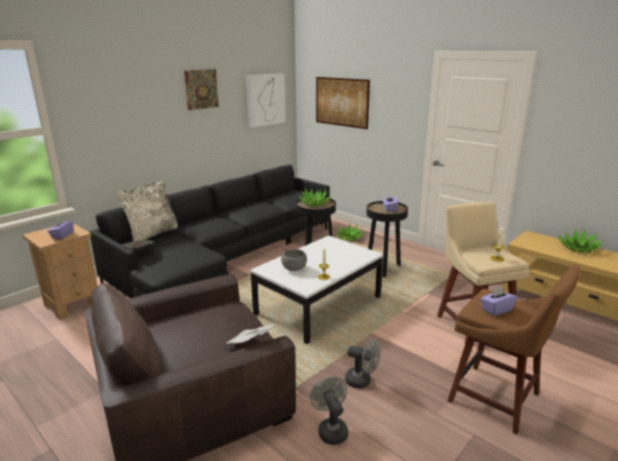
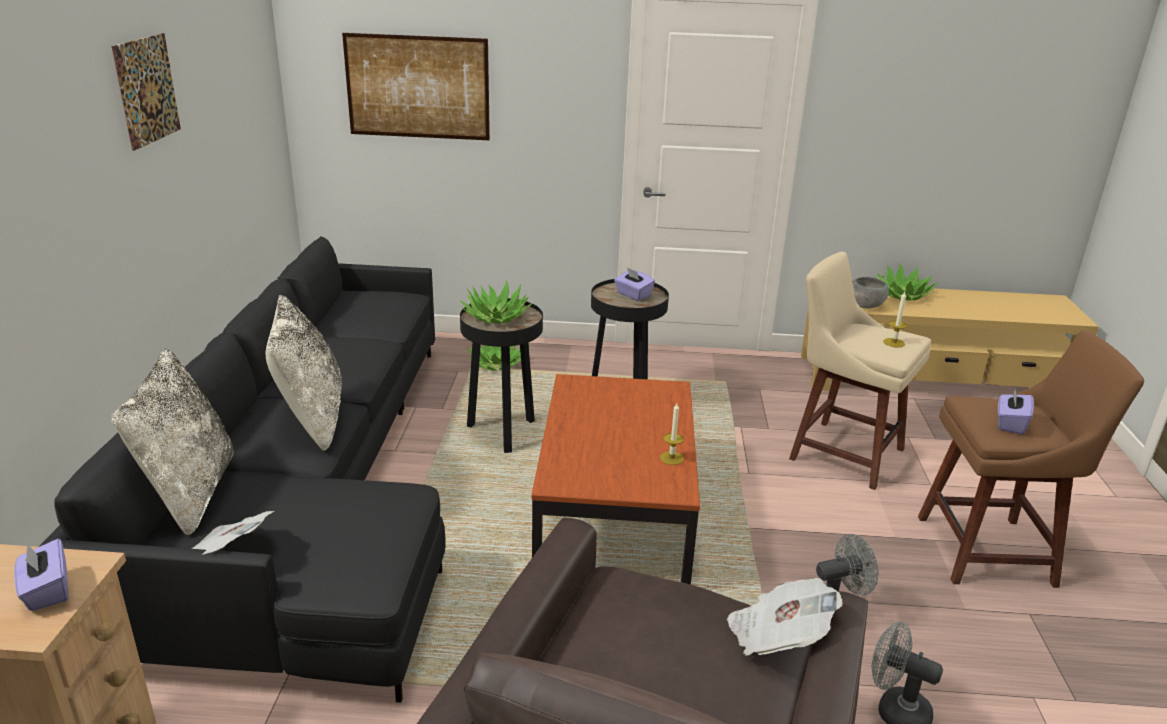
camera: 40 degrees left, 5 degrees up
(216, 225) = (312, 421): none -> beige pillow
(265, 100) = (244, 95): picture -> none
(294, 269) = (605, 463): grey bowl -> grey bowl (865, 306)
(318, 305) = (614, 514): white coffee table -> brown coffee table

